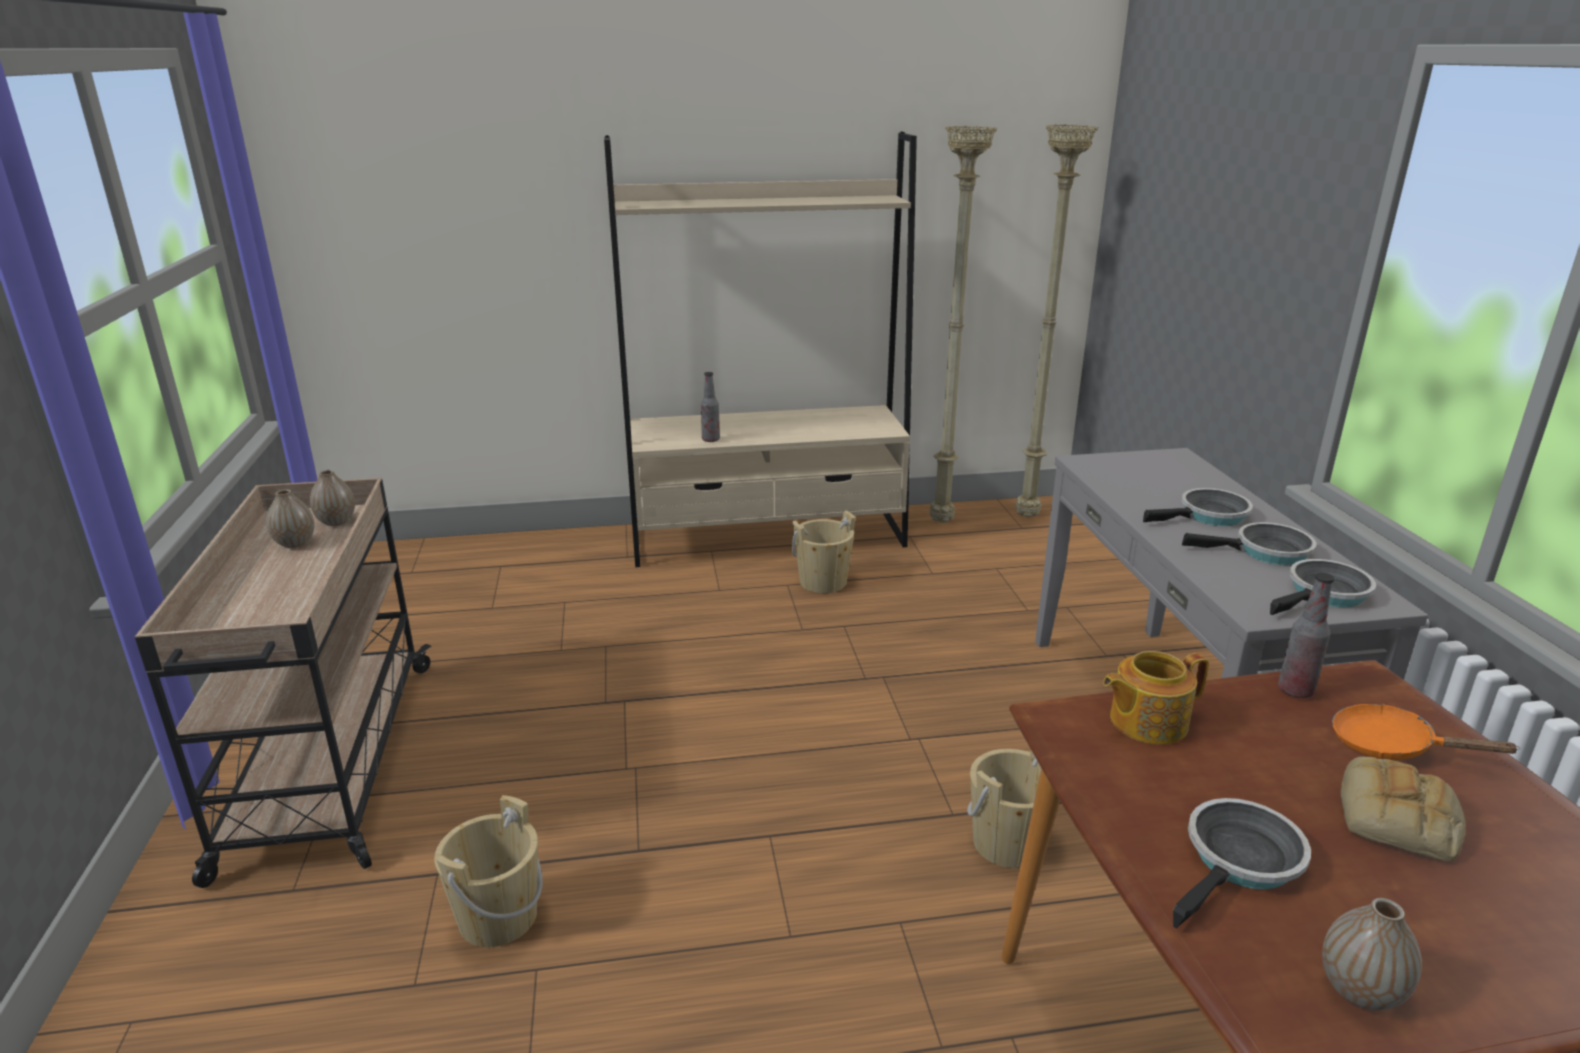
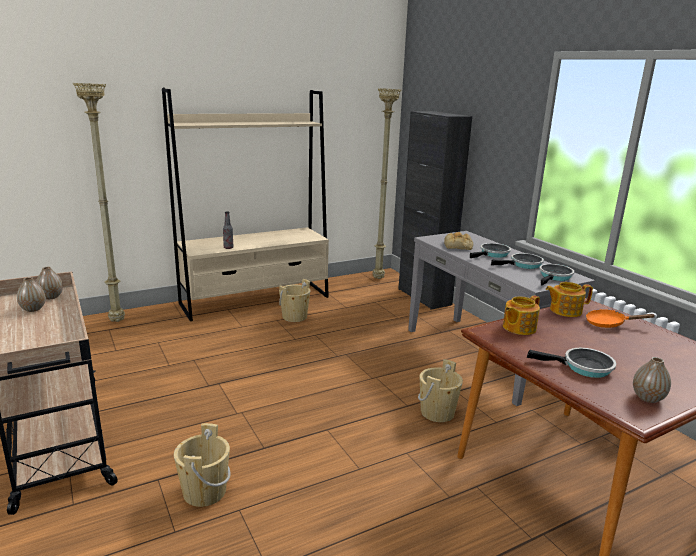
camera: 20 degrees left, 5 degrees down
(942, 521) = (339, 284): beige floor lamp -> beige floor lamp (118, 321)
(1106, 569) = (424, 297): none -> black cabinet
(1239, 862) = (583, 367): frying pan -> frying pan turned 75 degrees clockwise
(1295, 691) = (564, 310): bottle -> teapot
(1399, 820) = (626, 346): bread -> bread (458, 246)

